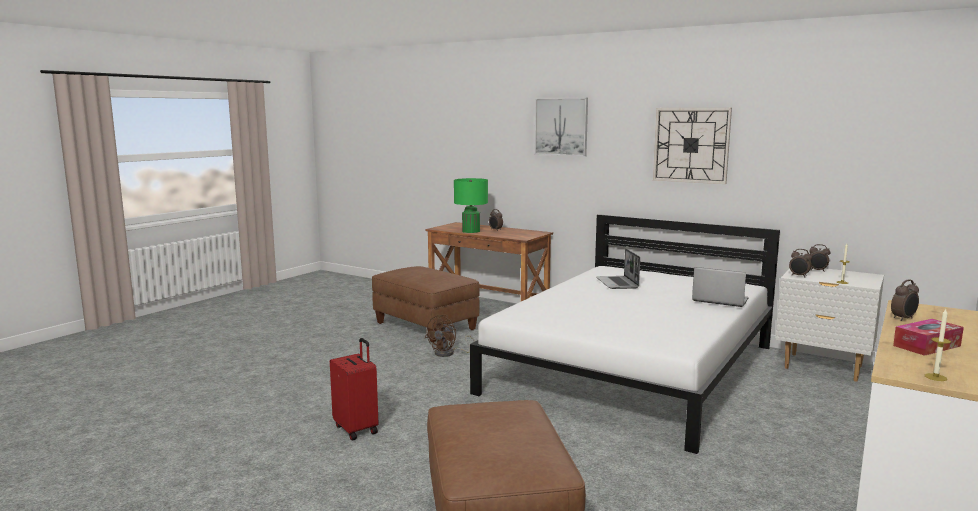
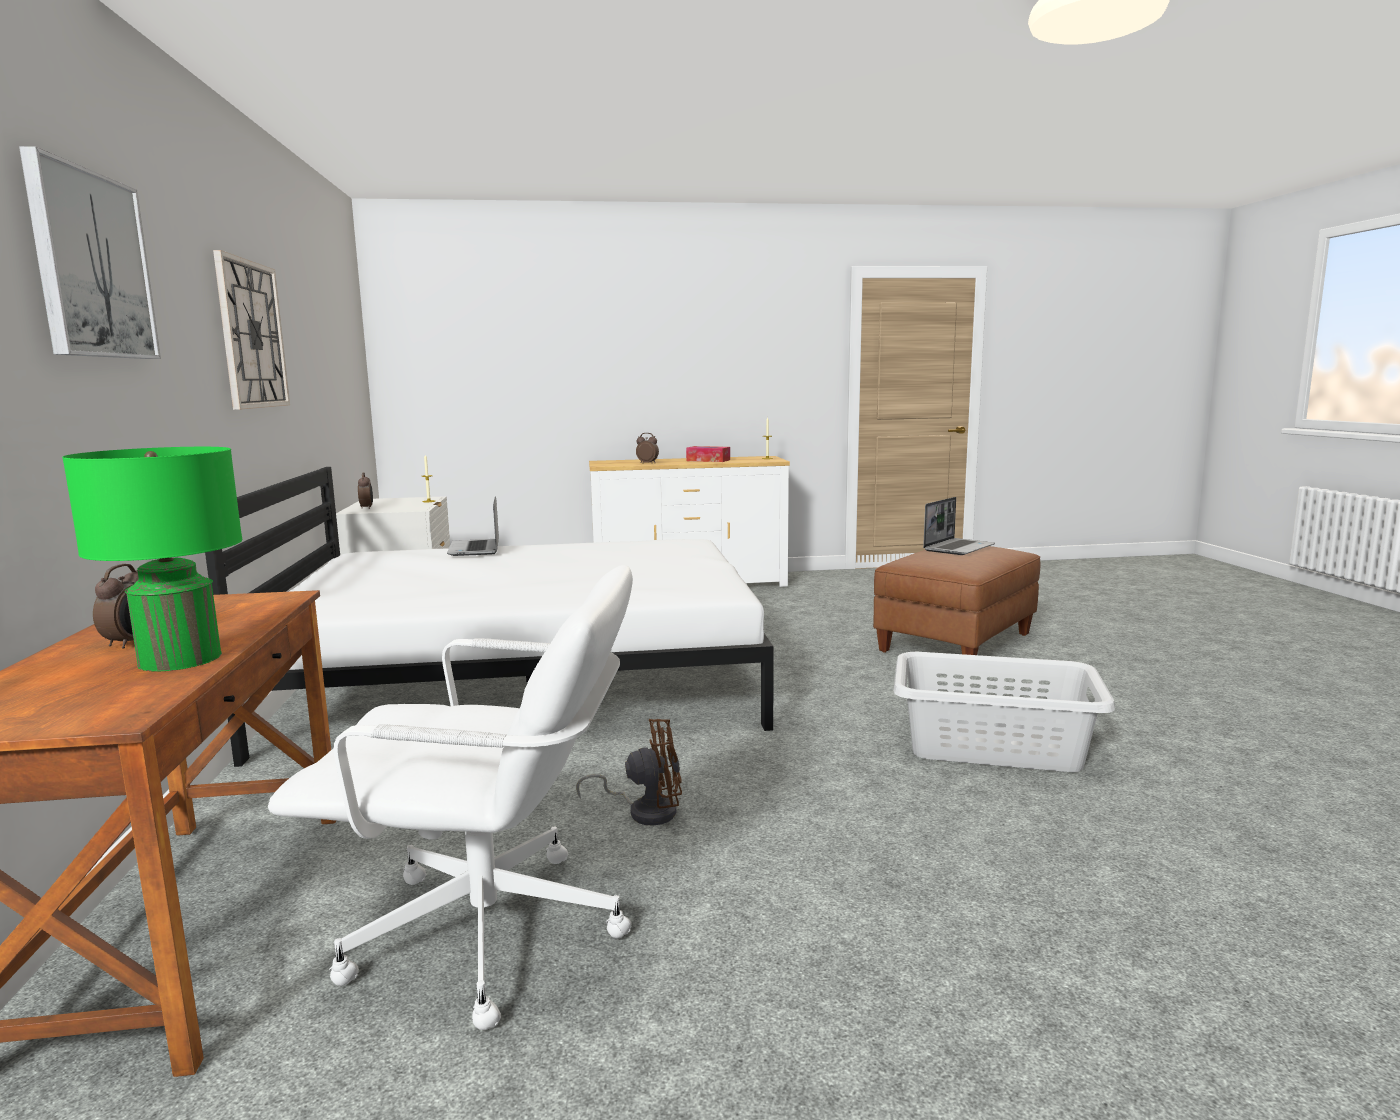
camera: 130 degrees left, 0 degrees up
(357, 429) = (992, 745): red suitcase -> grey laundry basket
(424, 326) = (490, 934): brown ottoman -> white office chair
(618, 283) = (427, 589): laptop -> laptop (958, 548)
(799, 276) = (411, 508): alarm clock -> none

